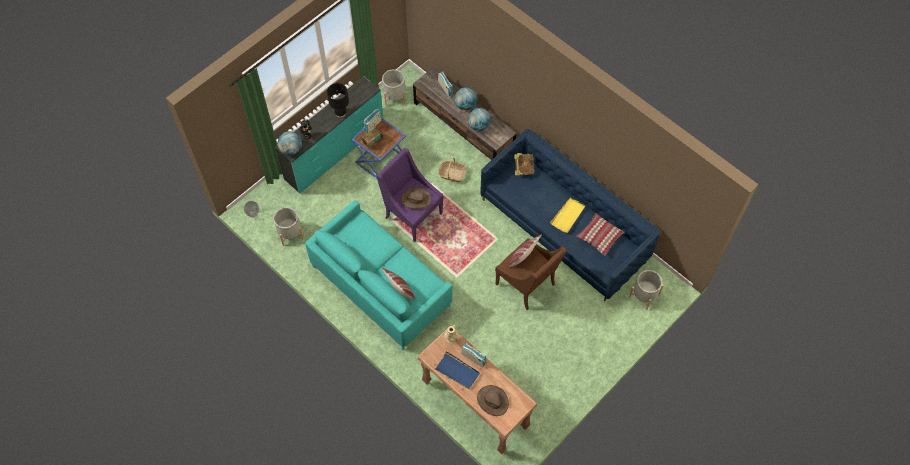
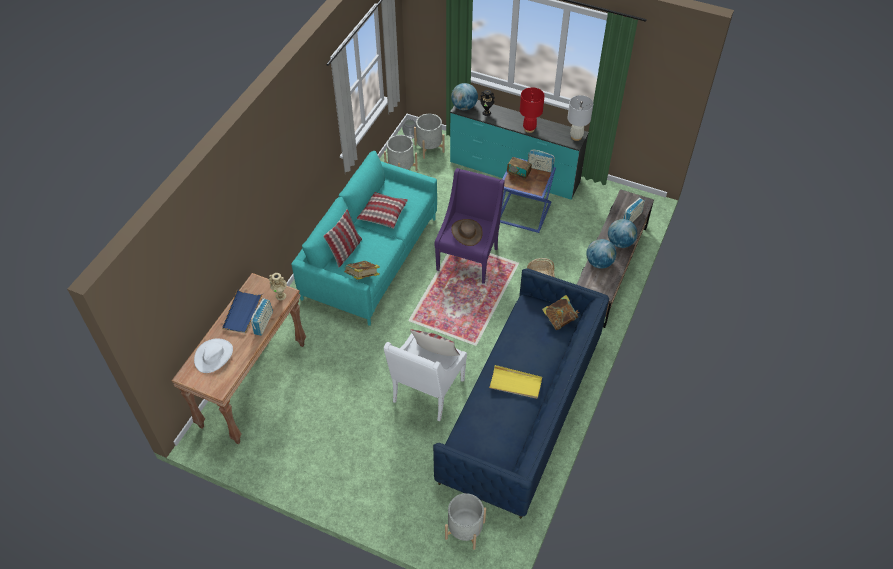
camera: 70 degrees right, 10 degrees down
(341, 113) = (529, 129): black table lamp -> red table lamp
(365, 86) = (576, 137): none -> white table lamp
(394, 96) = (612, 198): grey planter -> grey planter (429, 148)
(432, 285) = (362, 277): none -> book
(492, 401) = (214, 356): brown hat -> white hat
(527, 285) = (426, 392): brown armchair -> white armchair
(599, 237) = (500, 427): pillow -> pillow (382, 214)

